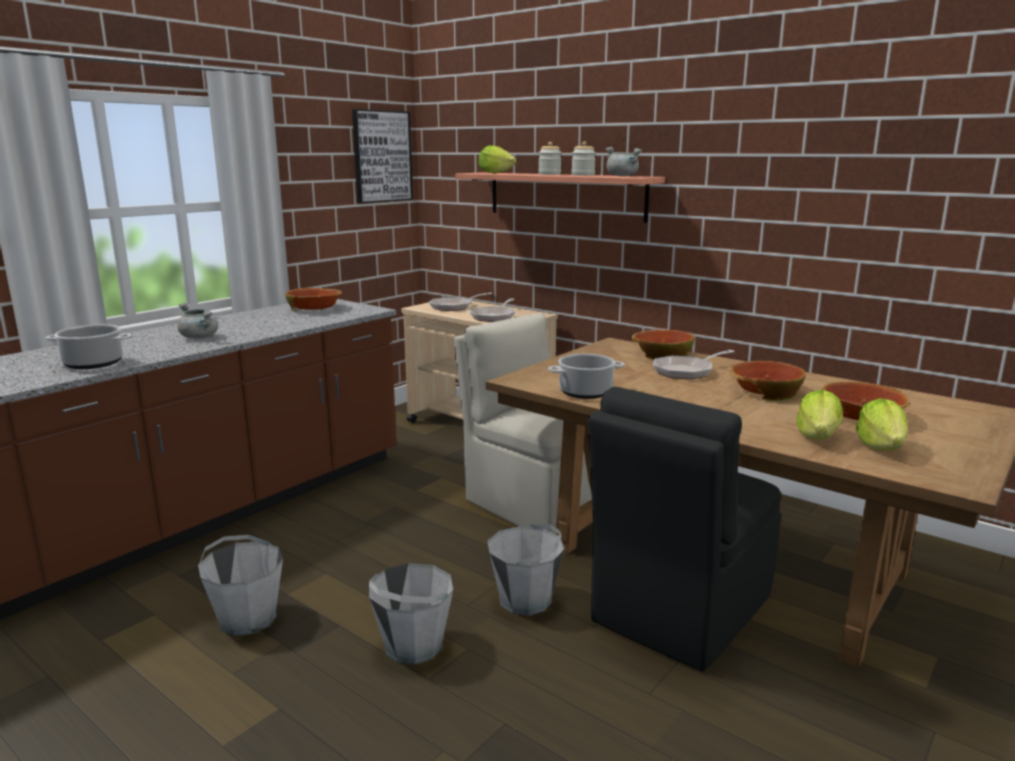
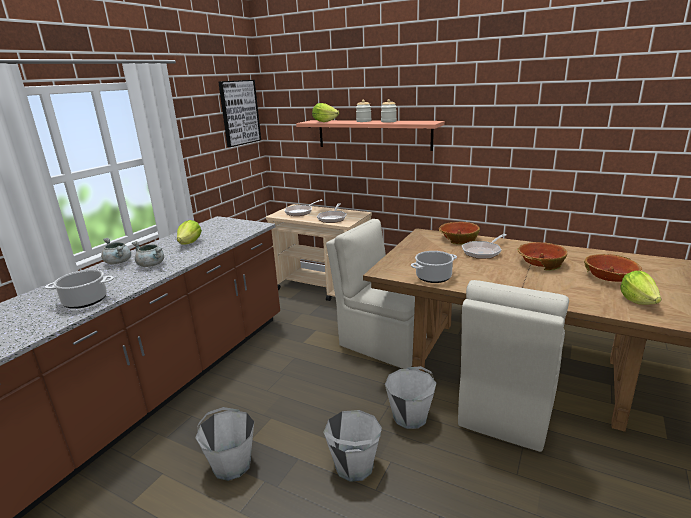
camera: 10 degrees left, 5 degrees up
(315, 309) = (218, 228): bowl -> none
(623, 176) = (417, 121): grey cooking pot -> grey cooking pot (119, 262)
(679, 611) = (506, 409): black chair -> beige chair
(817, 436) = (596, 297): lettuce -> lettuce (190, 243)

